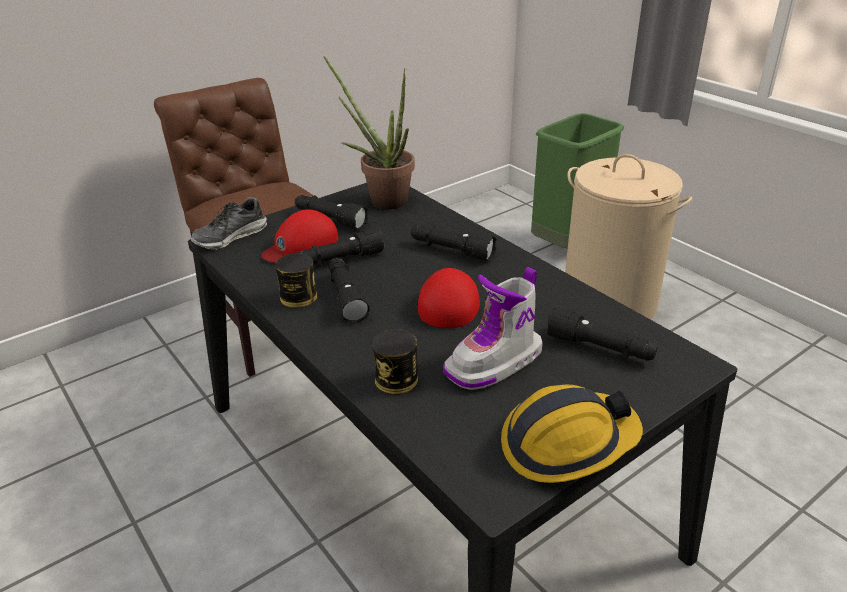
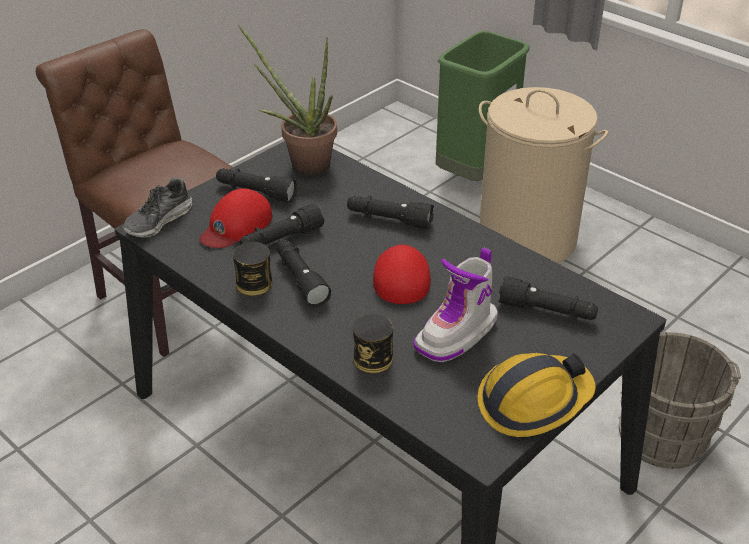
camera: 10 degrees left, 5 degrees up
(731, 501) = (663, 431): none -> grey bucket

